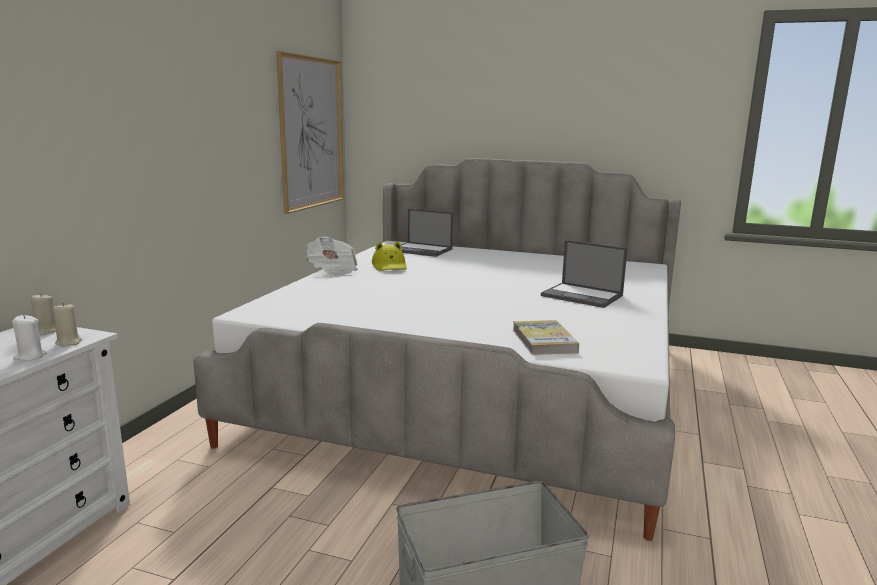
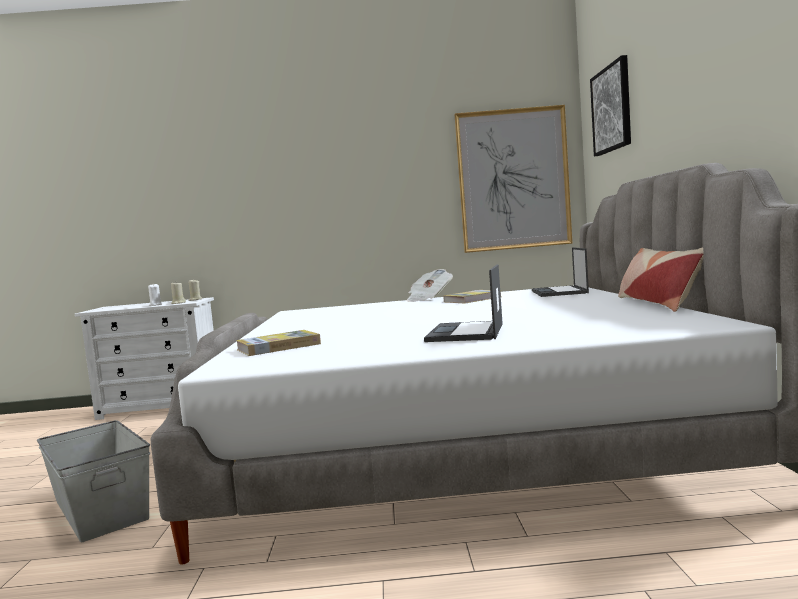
camera: 70 degrees right, 10 degrees down
(390, 266) = (472, 299): yellow hat -> book
(418, 86) = (612, 109): none -> picture
(546, 254) = (658, 303): none -> pillow

